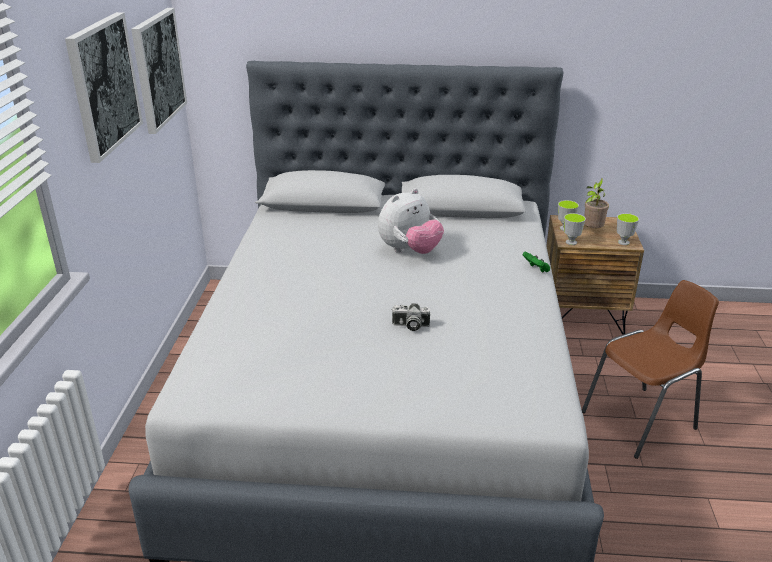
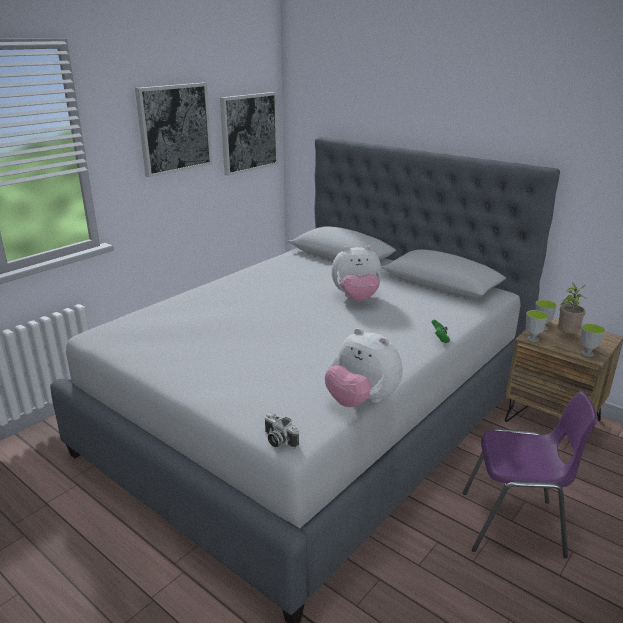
camera: 35 degrees right, 5 degrees down
(410, 326) = (284, 343): camera -> camera (278, 440)
(556, 357) = (361, 401): none -> plush toy
(642, 420) = (515, 525): brown chair -> purple chair

